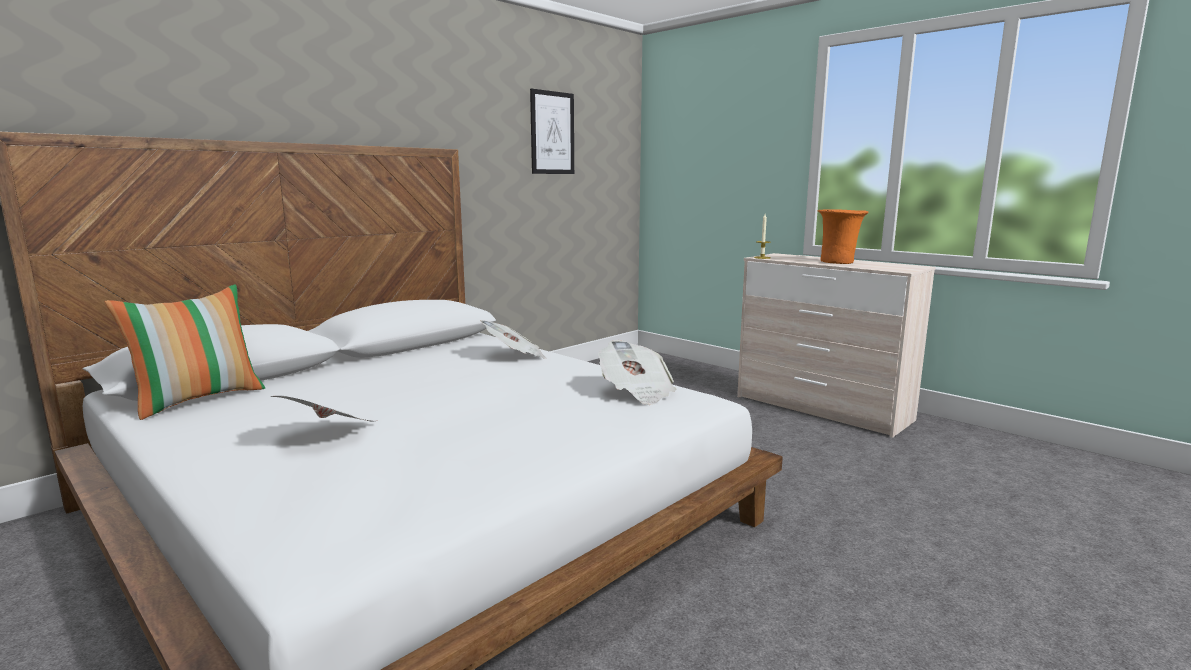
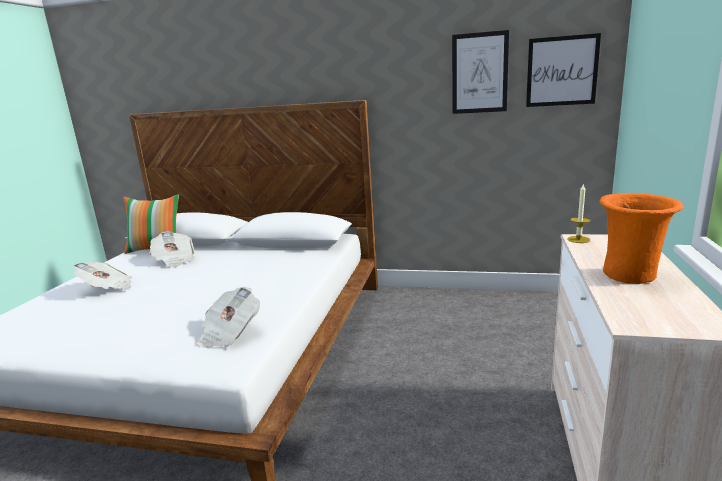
camera: 60 degrees right, 5 degrees up
(515, 356) = (290, 273): newspaper -> newspaper (174, 260)
(607, 140) = (561, 71): none -> picture

